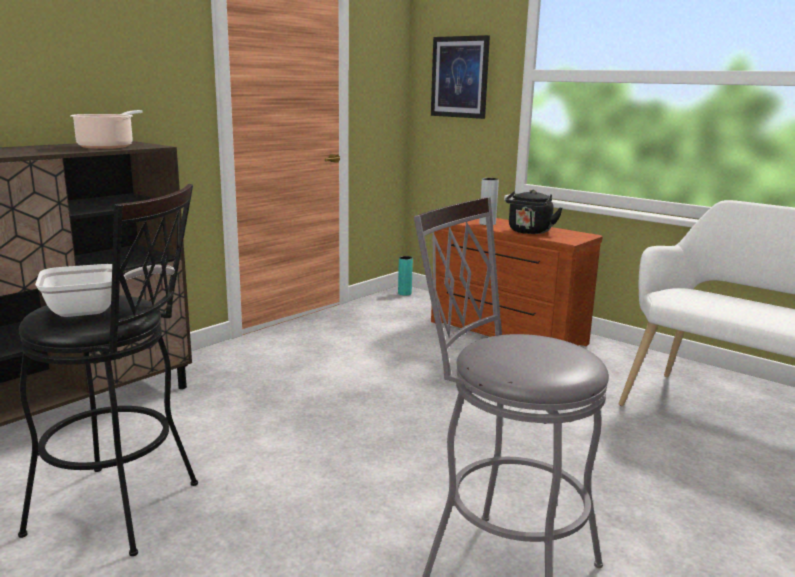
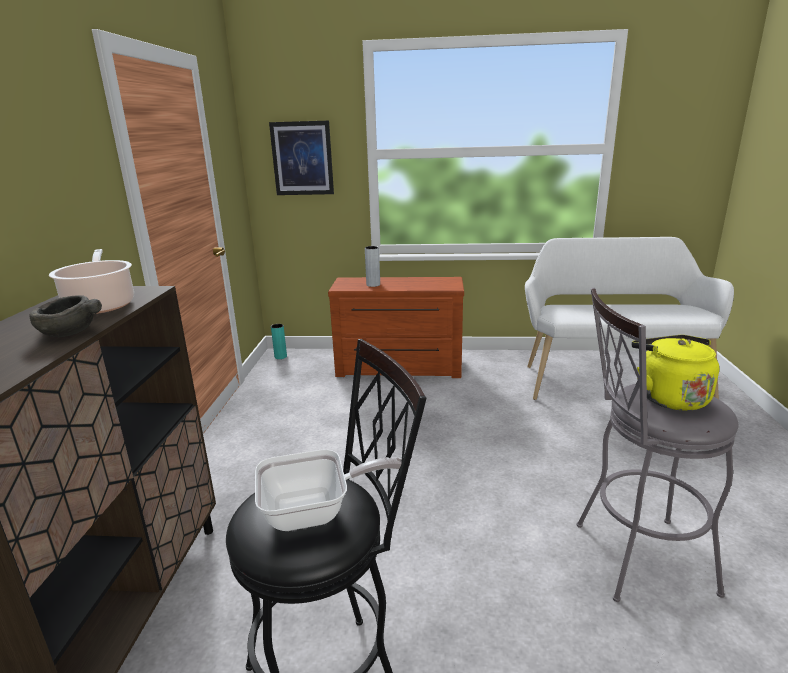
camera: 35 degrees left, 5 degrees up
(51, 151) = (68, 333): none -> grey bowl
(94, 310) = (315, 512): frying pan -> frying pan turned 45 degrees clockwise
(529, 232) = (415, 285): black kettle -> none
(533, 348) = (668, 397): none -> yellow kettle

